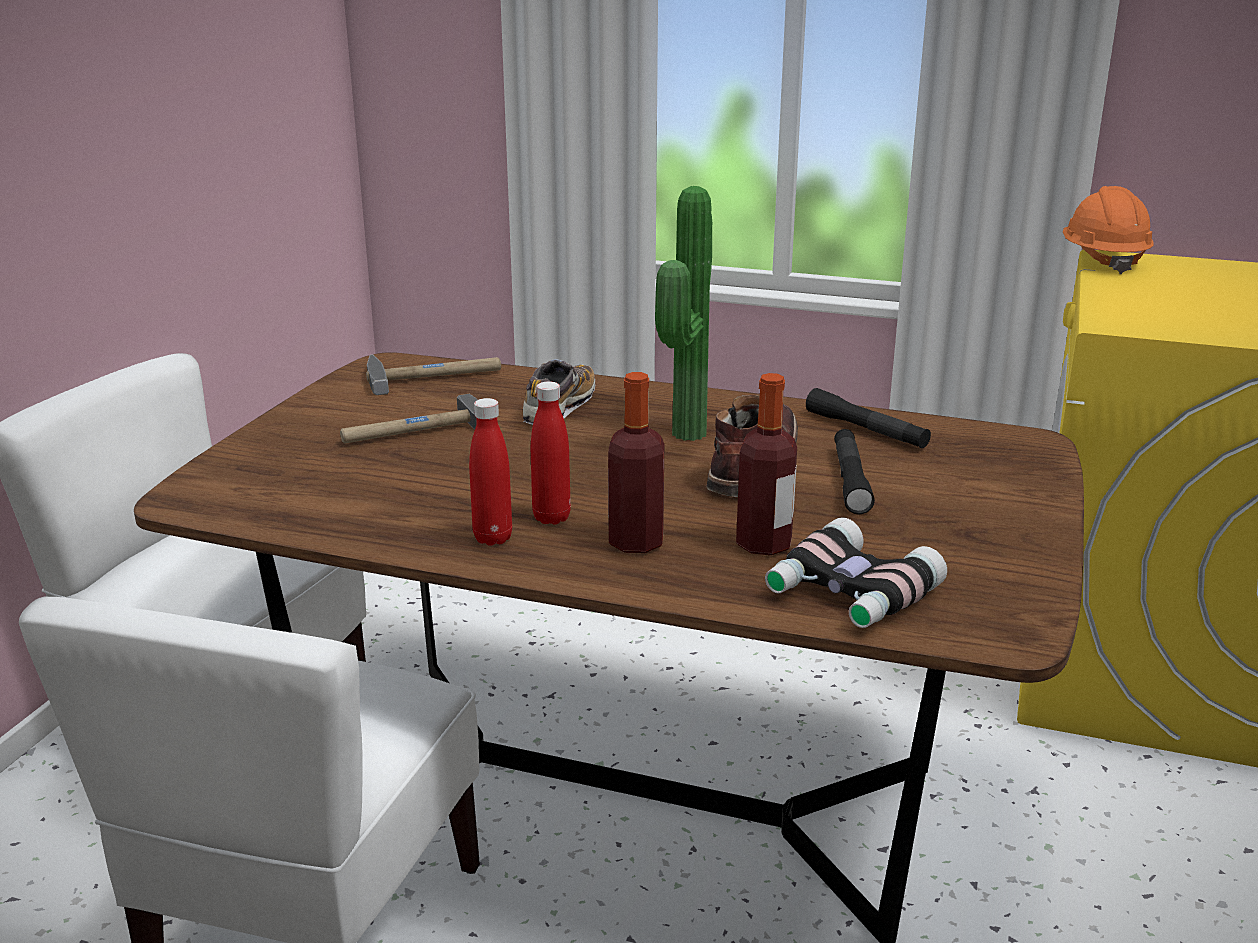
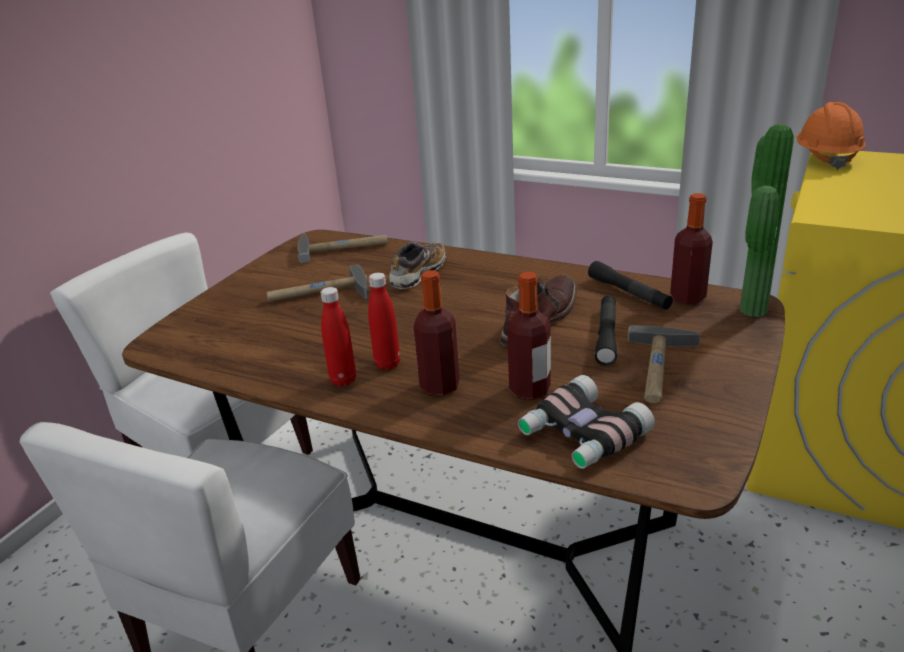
camera: 10 degrees right, 5 degrees up
(682, 433) = (496, 295): potted plant -> potted plant (747, 310)
(933, 517) = (660, 369): none -> hammer
(946, 435) = (687, 297): none -> bottle

